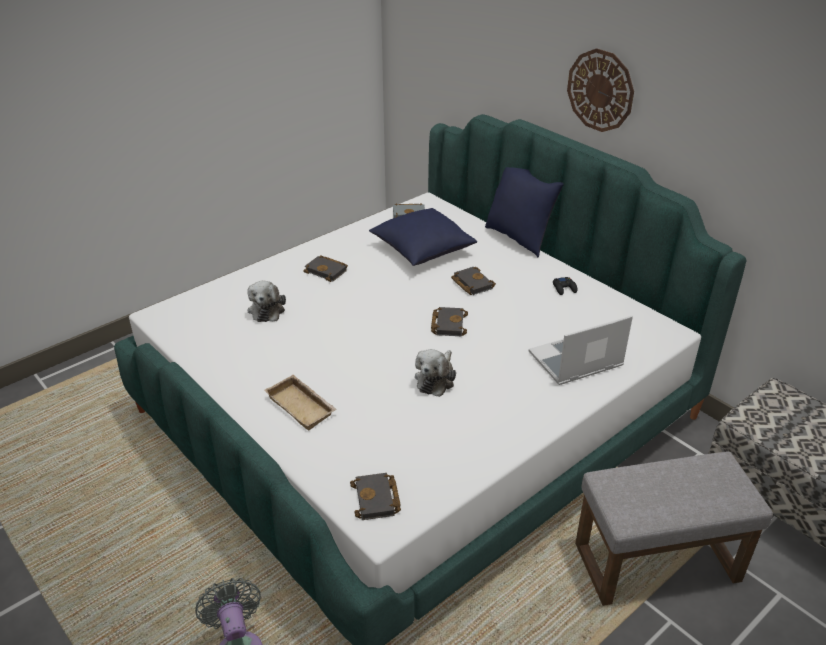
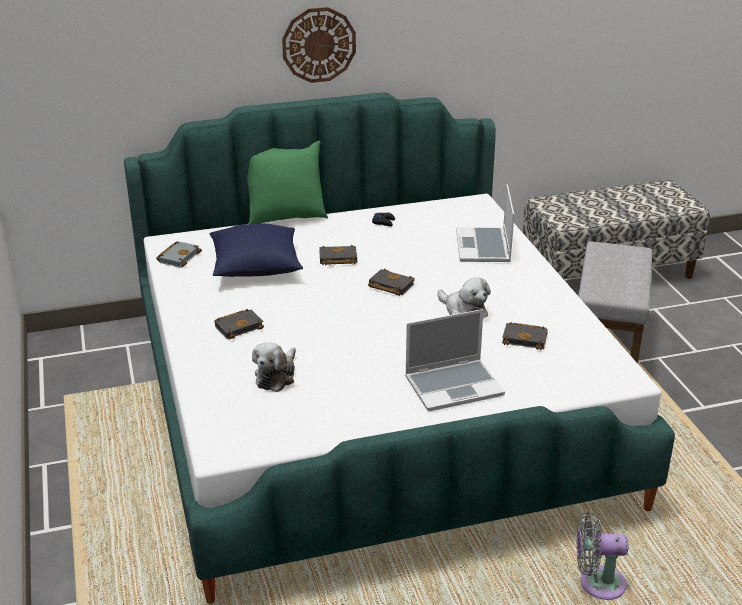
camera: 65 degrees left, 5 degrees down
(267, 309) = (276, 376): plush toy -> plush toy turned 90 degrees clockwise
(303, 406) = (454, 385): beige tray -> laptop
(377, 500) = (596, 374): black book -> black book (526, 339)
(519, 238) = (285, 218): blue pillow -> green pillow

